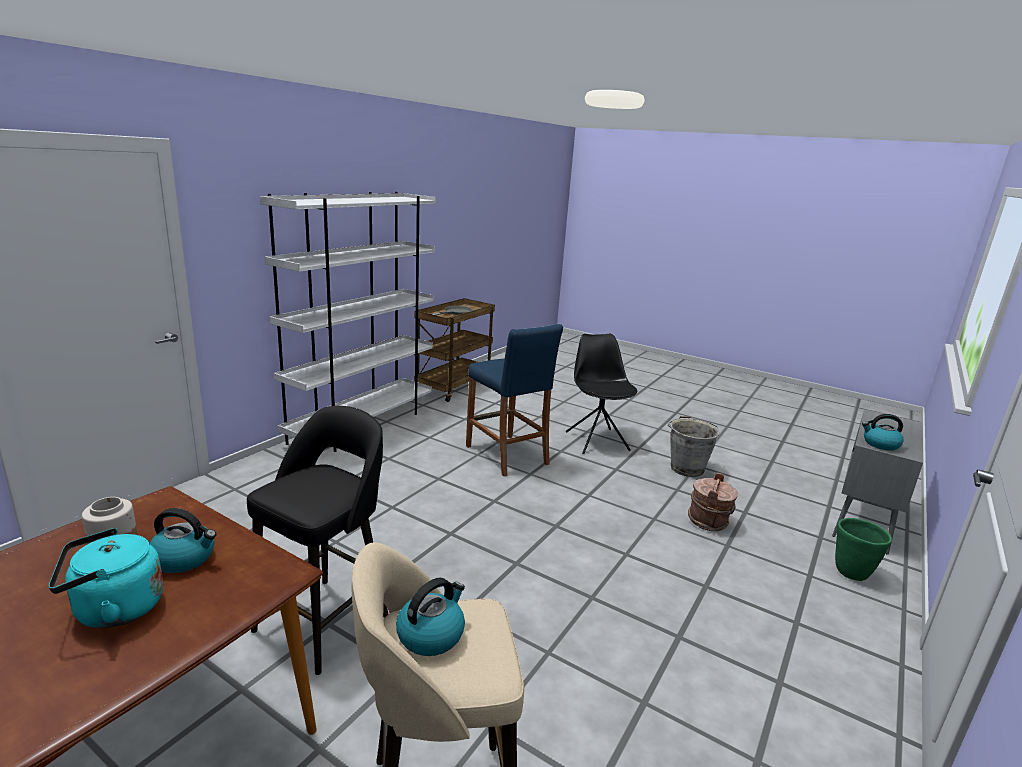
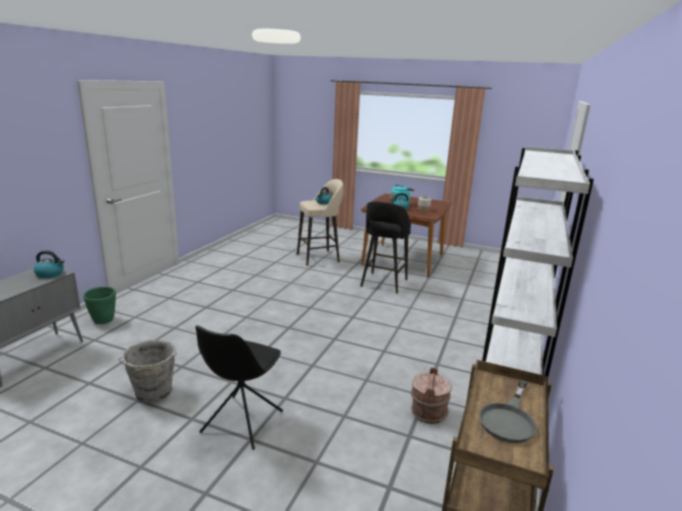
camera: 170 degrees right, 0 degrees up
(506, 455) = (339, 383): blue stool -> none
(596, 440) = (241, 422): black chair -> black chair turned 45 degrees clockwise
(708, 521) = (175, 342): brown bucket -> brown bucket (428, 412)

